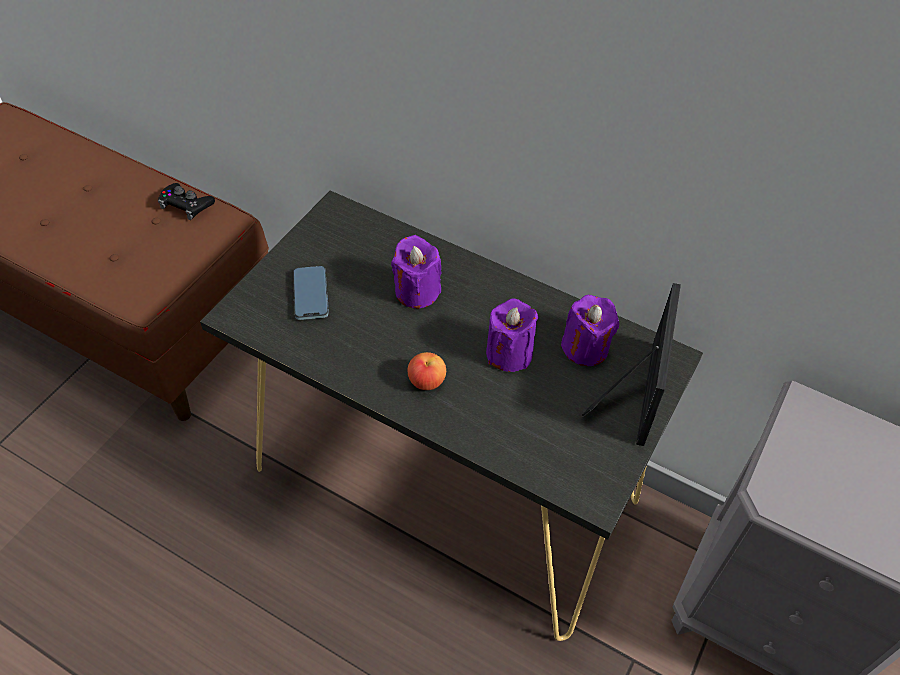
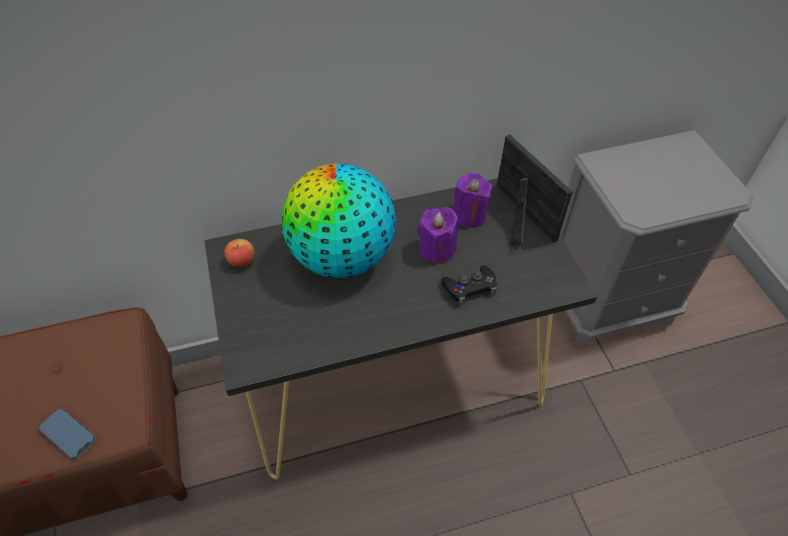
camera: 45 degrees left, 0 degrees up
(186, 205) = (71, 338): black game controller -> black game controller (470, 288)
(311, 295) = (280, 312): phone -> phone (68, 435)
(416, 291) = (342, 257): purple candle -> globe
(426, 381) = (414, 302): apple -> apple (242, 261)

